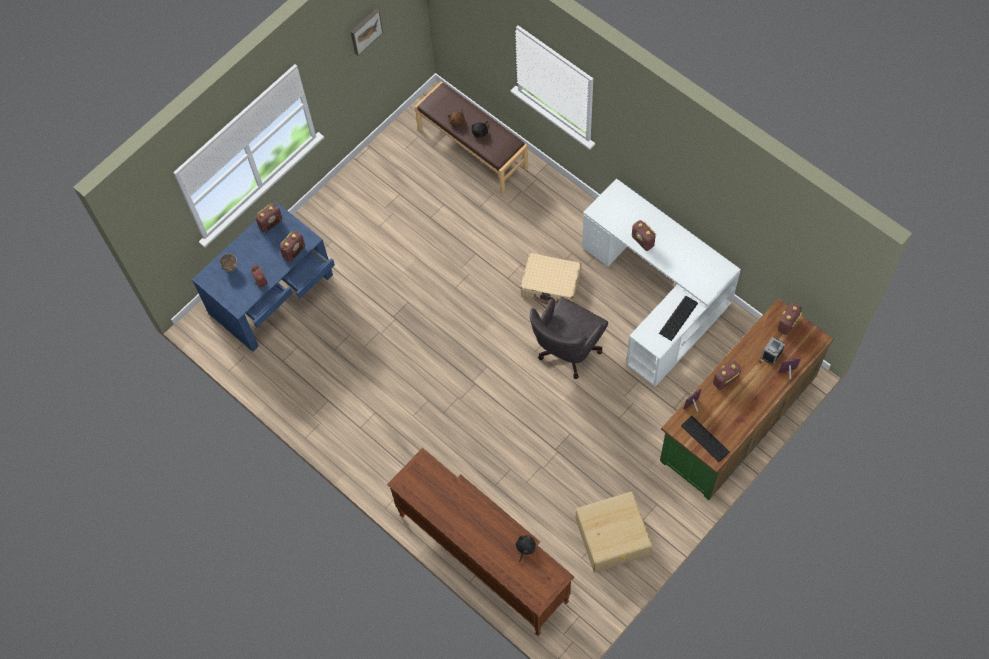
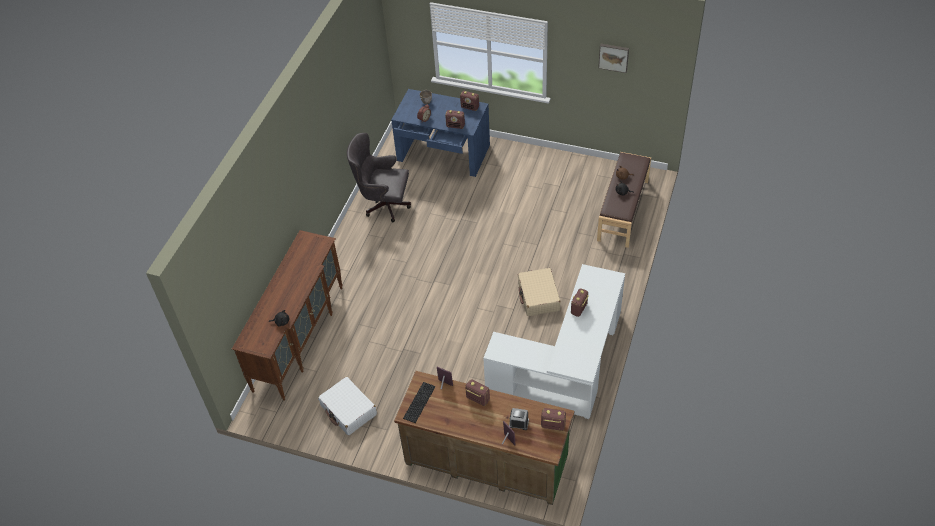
camera: 65 degrees right, 15 degrees down
(567, 353) = (486, 328): grey office chair -> grey office chair (384, 205)
(613, 536) = (348, 410): beige storage box -> white suitcase
(679, 318) = (526, 358): keyboard -> none

